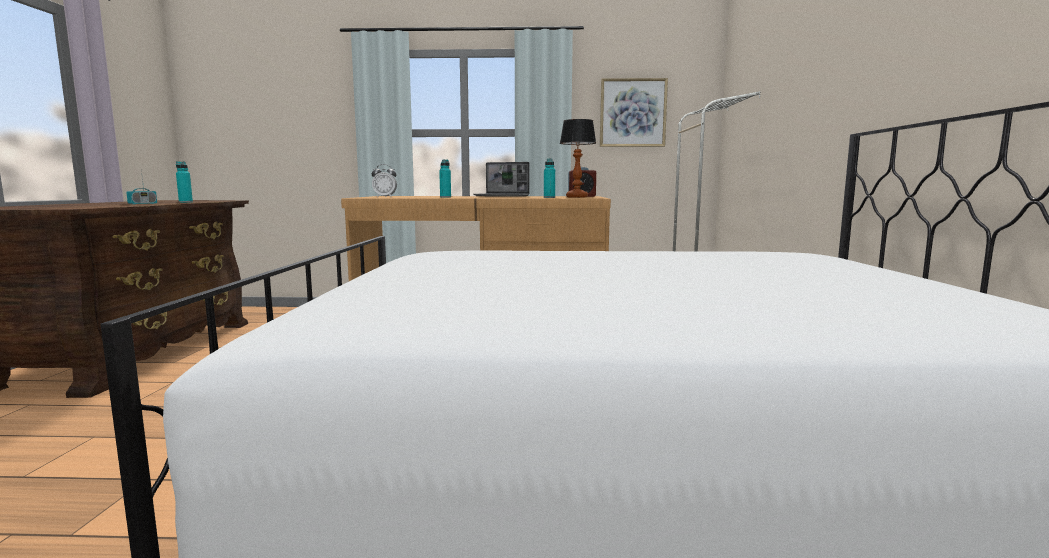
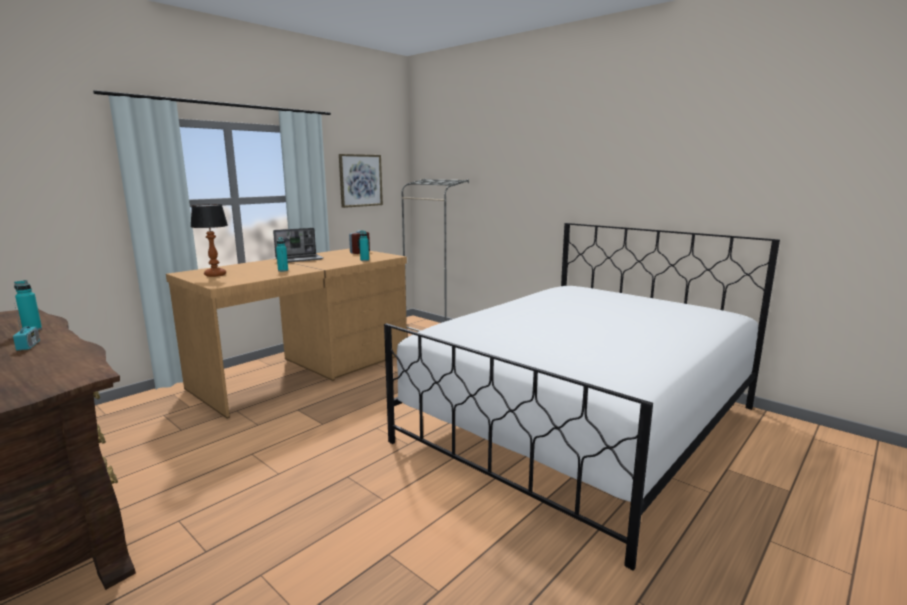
camera: 50 degrees left, 5 degrees up
(385, 197) = (231, 279): alarm clock -> none
(576, 197) = (371, 255): table lamp -> table lamp (215, 275)

